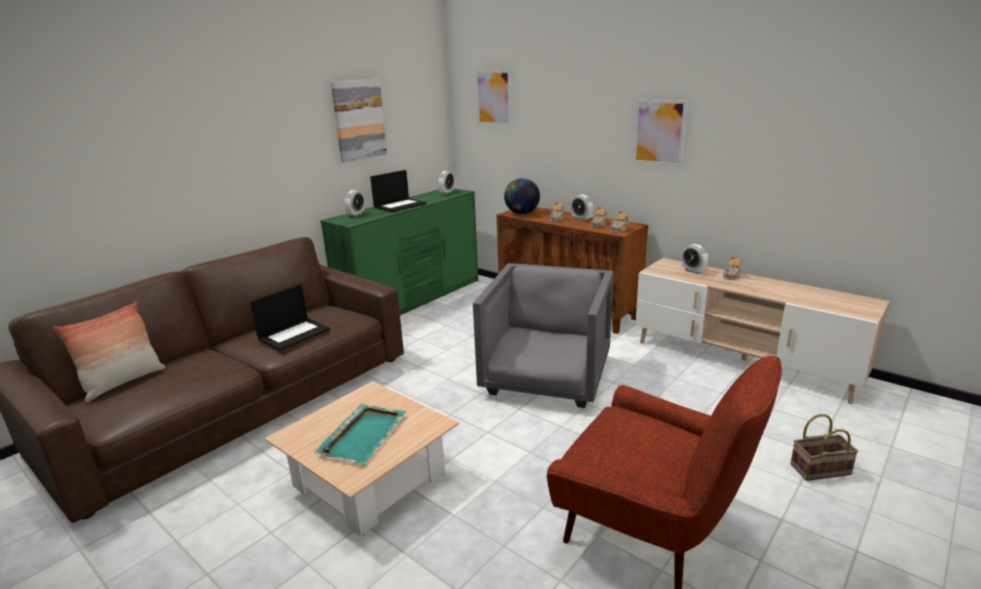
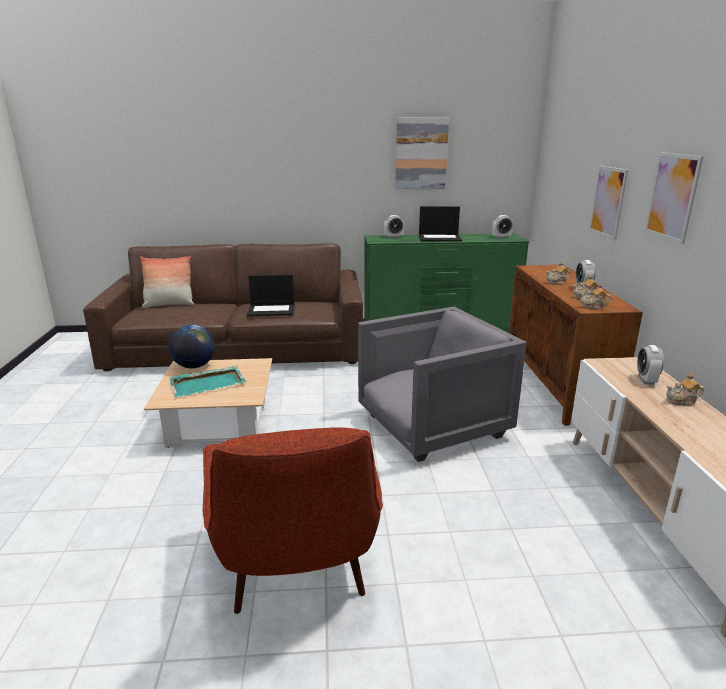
camera: 45 degrees right, 0 degrees up
(493, 98) = (564, 144): picture -> picture (608, 202)
(522, 213) = (540, 270): globe -> globe (194, 366)
(820, 468) = (536, 649): basket -> none

